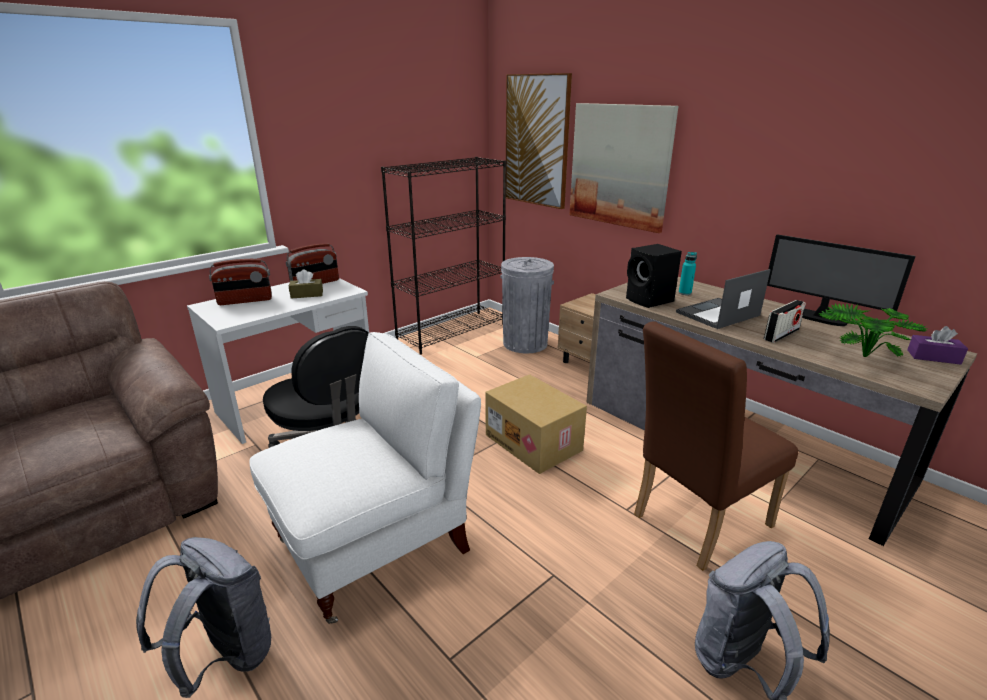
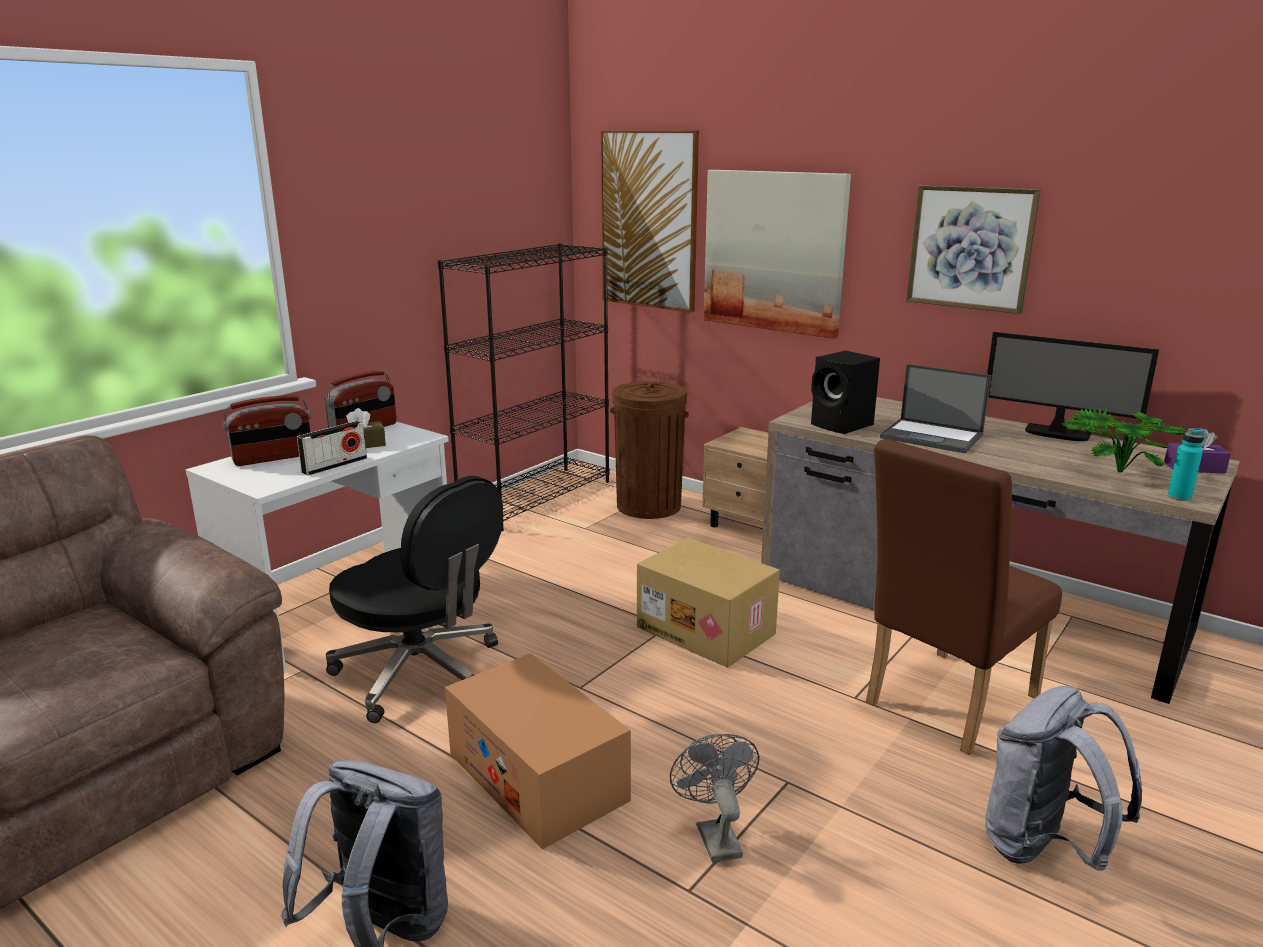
camera: 10 degrees left, 5 degrees down
(375, 545) = (537, 776): white armchair -> cardboard box
(484, 613) = (715, 835): none -> grey fan
(525, 343) = (649, 506): grey trash can -> brown trash can
(684, 293) = (882, 414): turquoise bottle -> turquoise bottle (1179, 497)
(717, 314) = (933, 436): laptop -> laptop turned 105 degrees counterclockwise
(766, 166) = (970, 248): none -> picture
(781, 334) = (1017, 454): radio -> radio (334, 465)

